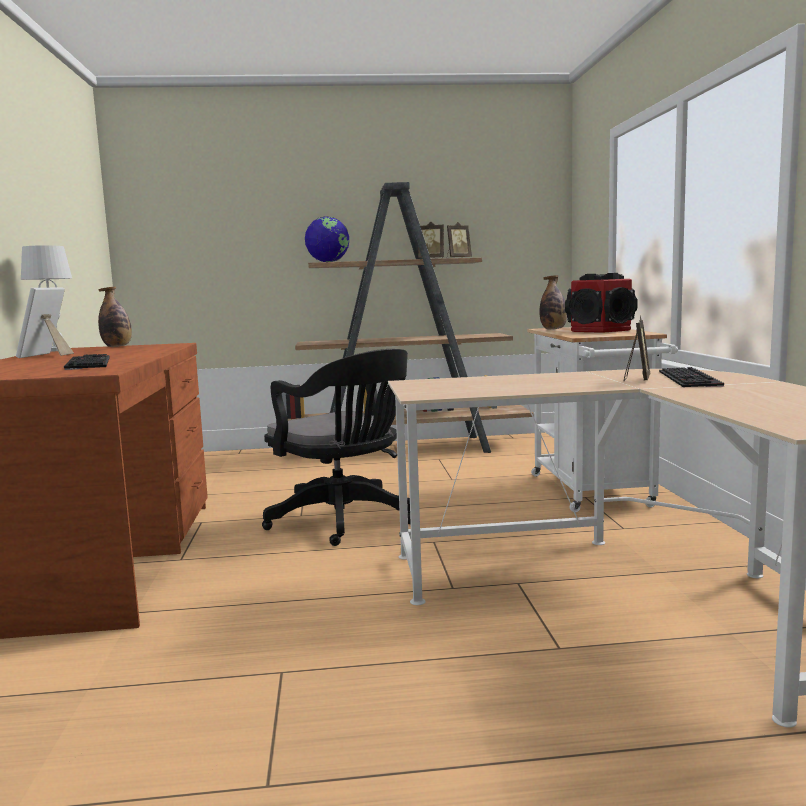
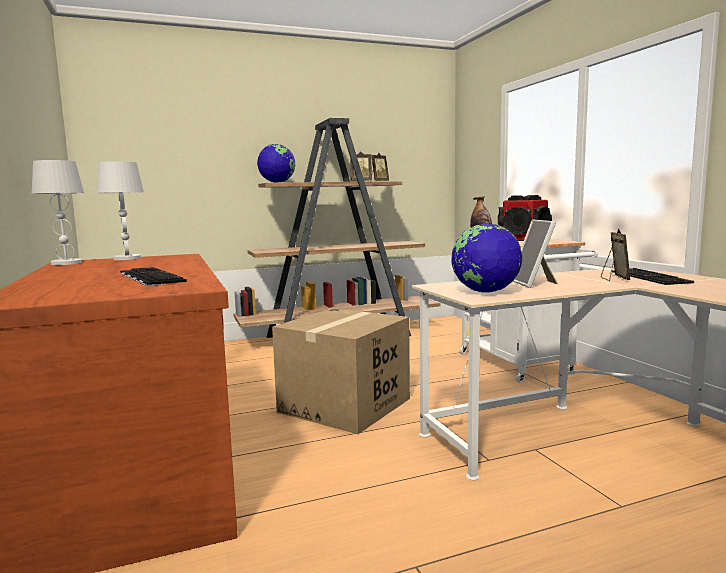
camera: 15 degrees left, 0 degrees up
(47, 355) = (75, 269): picture frame -> picture frame (534, 283)
(117, 346) = (127, 258): bottle -> white table lamp
(345, 521) = (345, 405): black office chair -> cardboard box
(447, 389) = (485, 292): none -> globe

